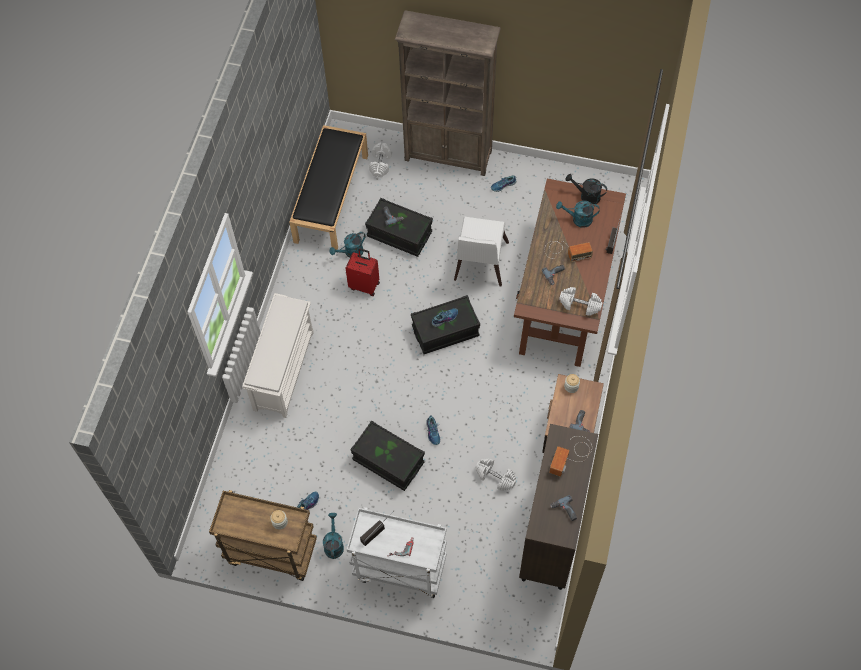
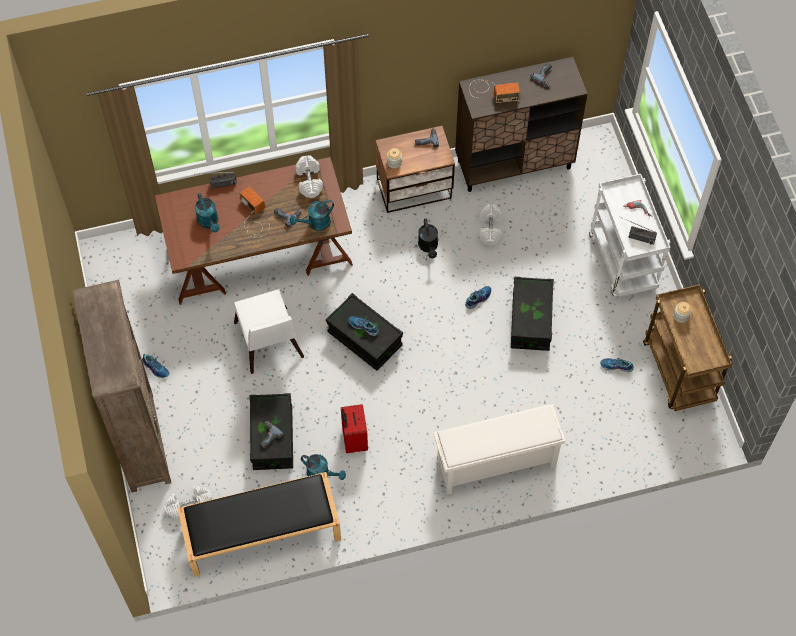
camera: 120 degrees left, 0 degrees up
(333, 544) = (637, 325): turquoise watering can -> turquoise watering can (315, 224)
(479, 265) = (269, 345): white chair -> white chair turned 90 degrees clockwise
(586, 196) = (177, 227): black watering can -> black watering can (428, 247)

